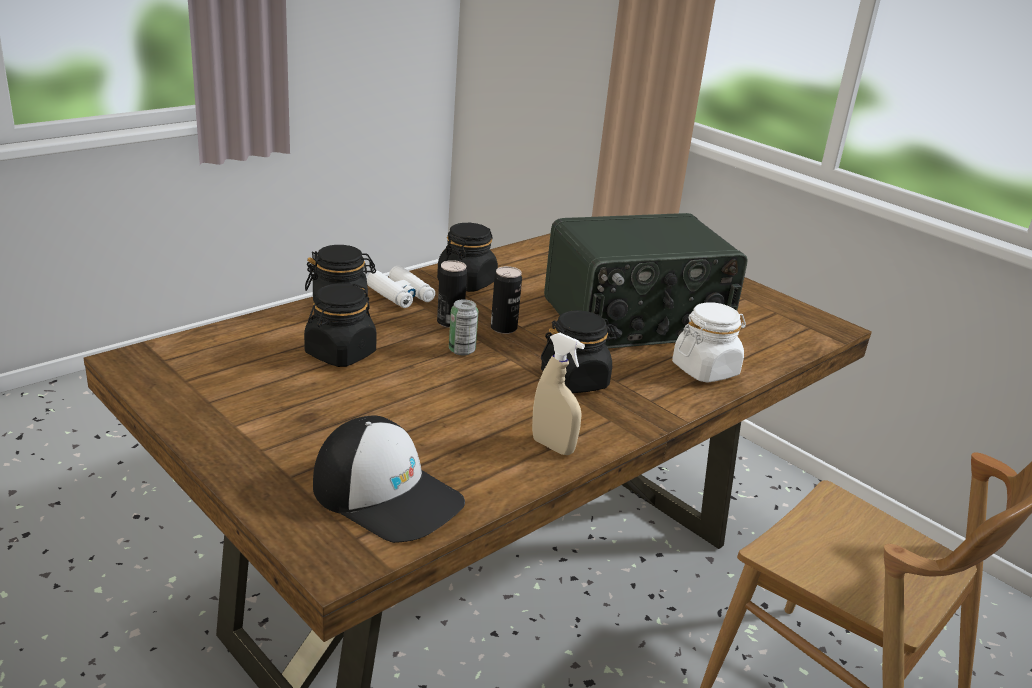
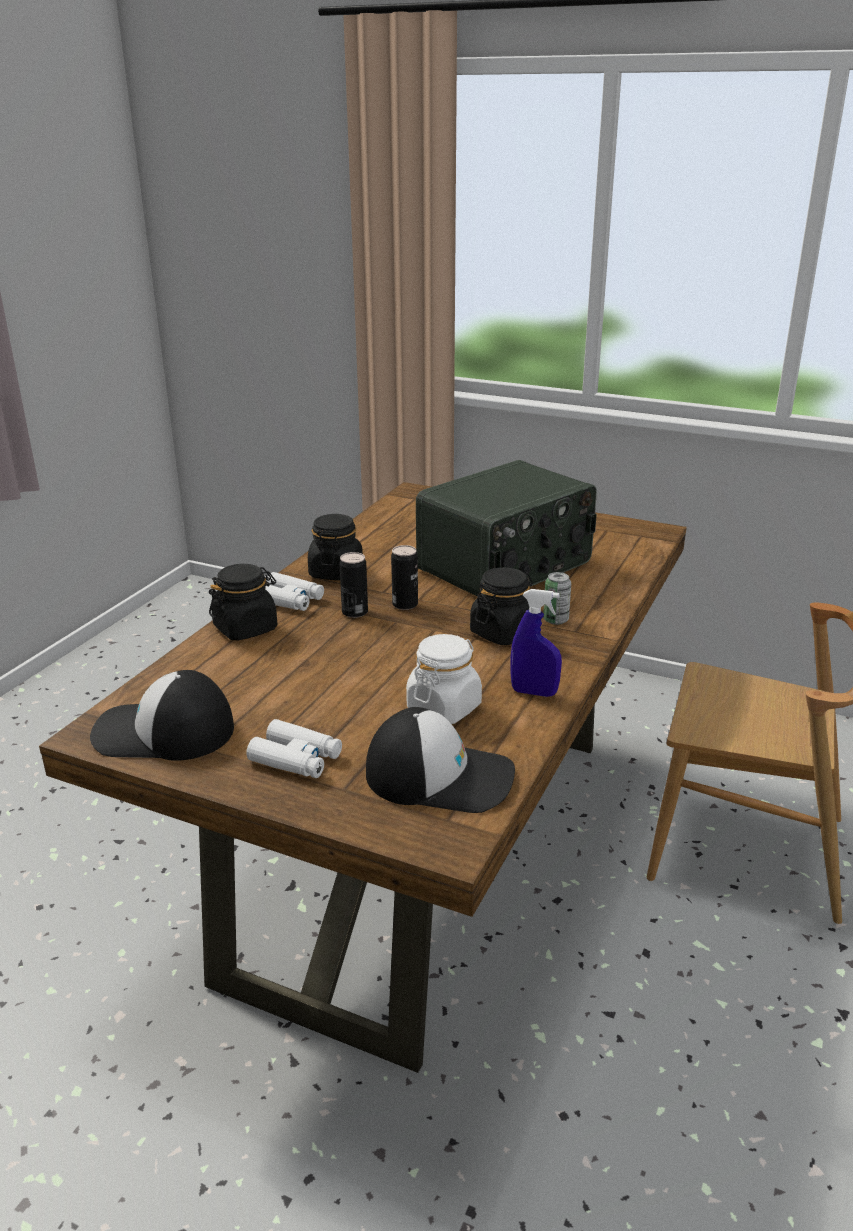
camera: 20 degrees left, 0 degrees up
(187, 377) = (163, 732): none -> cap
(274, 436) = (296, 759): none -> white binoculars
(340, 354) = (285, 669): black jar -> none
(462, 350) = (387, 634): can -> can (555, 620)
(553, 446) = (534, 692): beige spray bottle -> blue spray bottle
(705, 370) = (594, 593): white jar -> white jar (444, 707)

